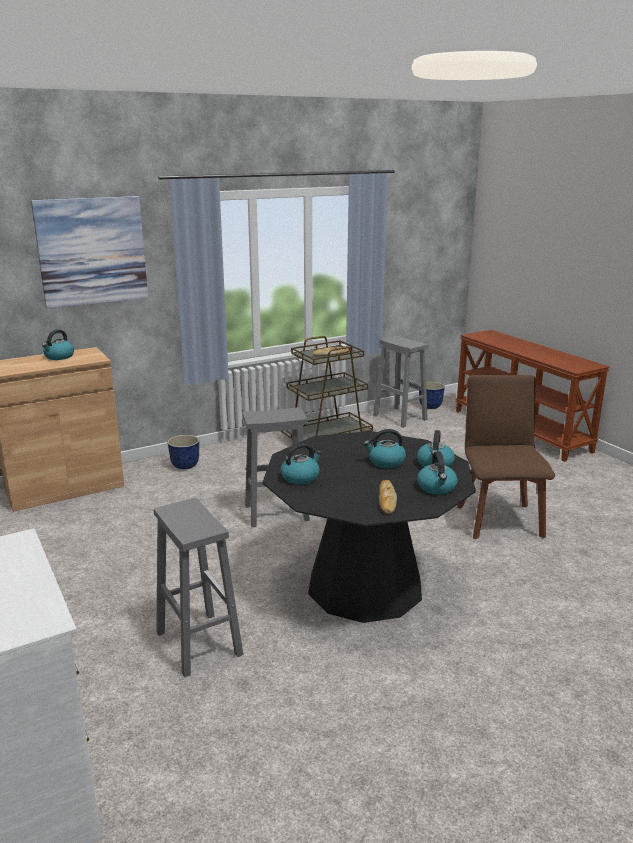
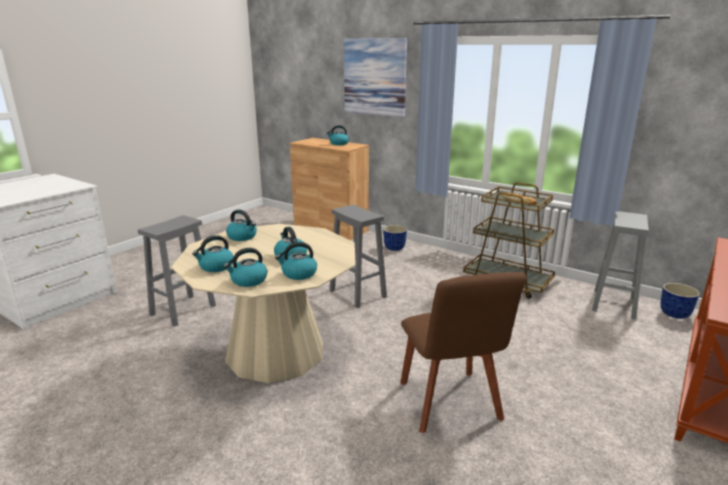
camera: 65 degrees right, 0 degrees up
(365, 586) = (275, 352): black dining table -> beige dining table
(386, 500) = (216, 267): bread -> kettle
(498, 519) = (450, 404): brown chair -> brown chair turned 105 degrees clockwise

